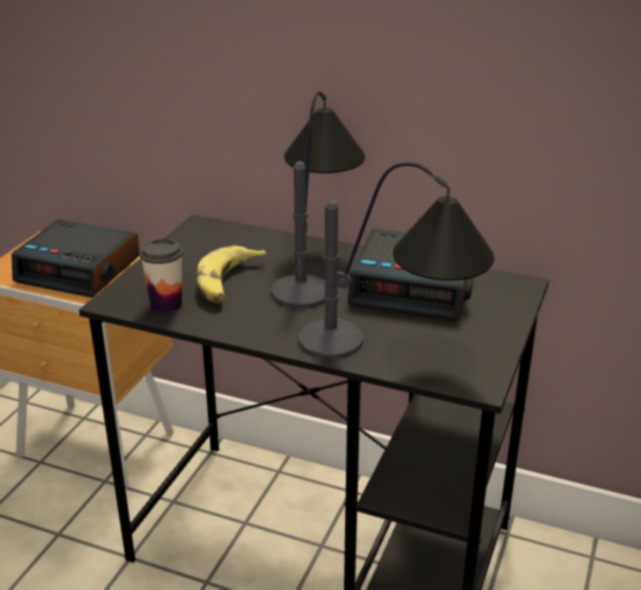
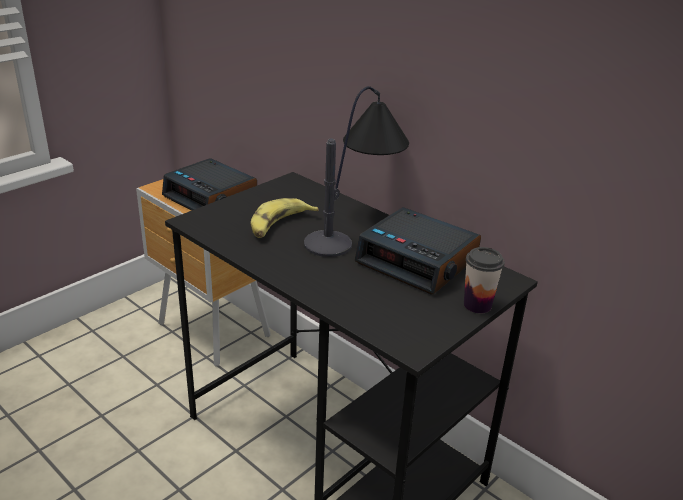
camera: 20 degrees right, 0 degrees up
(166, 304) = (224, 231): cup -> cup (477, 305)
(395, 351) = (365, 306): table lamp -> none

